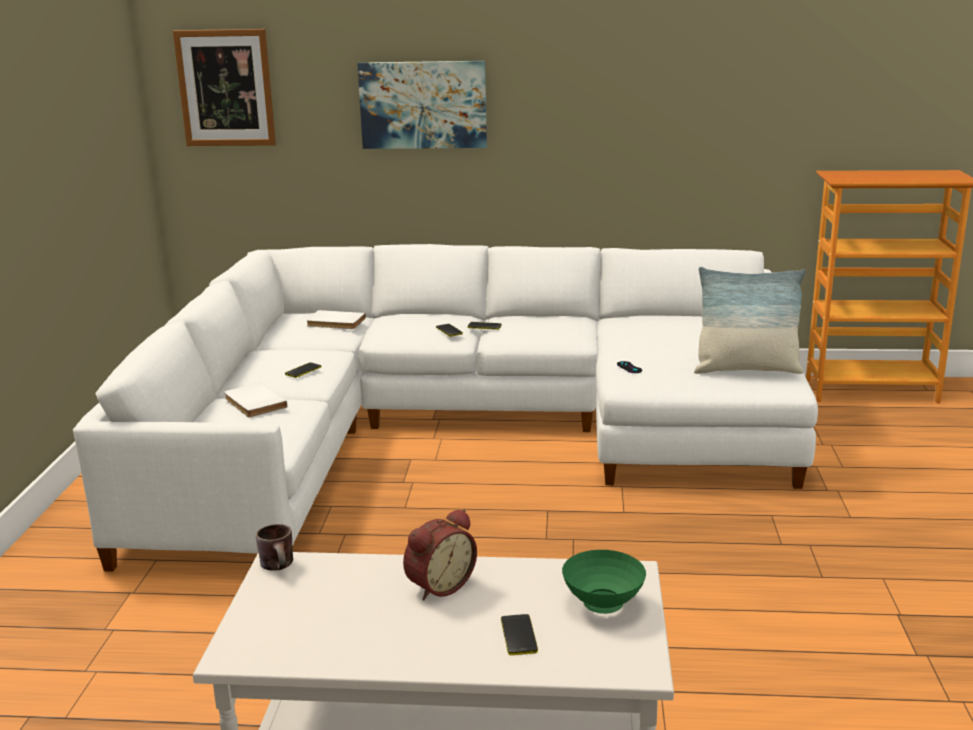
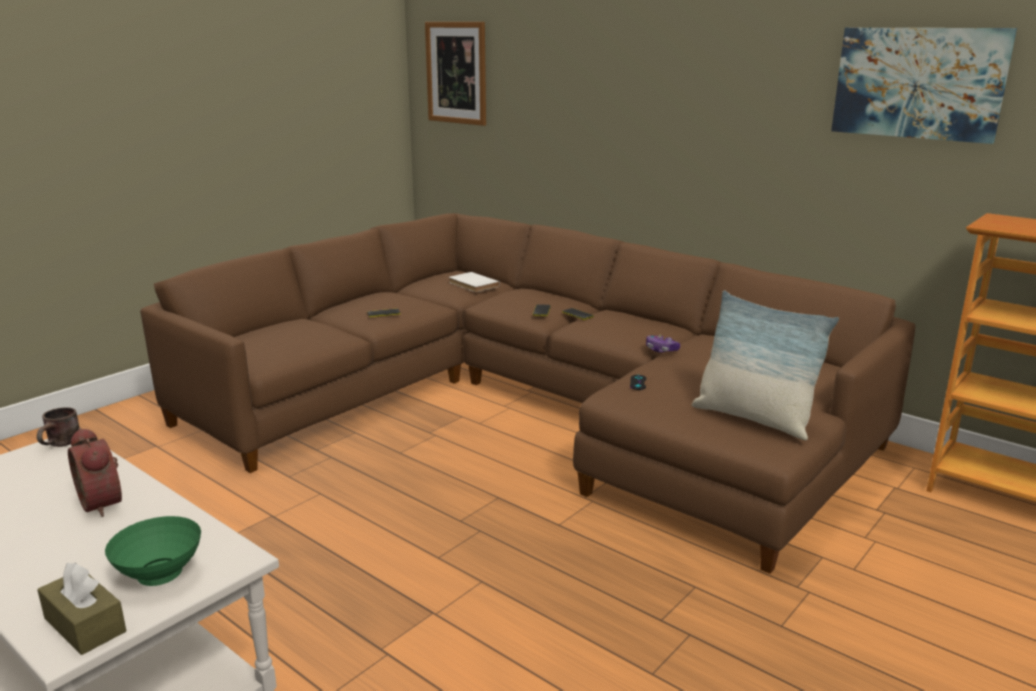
camera: 35 degrees right, 0 degrees up
(253, 403) = (308, 327): white book -> none
(423, 105) = (594, 98): picture -> picture (918, 83)
(438, 585) = (105, 502): alarm clock -> alarm clock turned 60 degrees clockwise
(460, 433) = (529, 408): white sofa -> brown sofa
(518, 635) = (62, 569): phone -> none
(602, 338) = (661, 350): none -> game controller
(621, 653) = (85, 625): none -> brown tissue box

